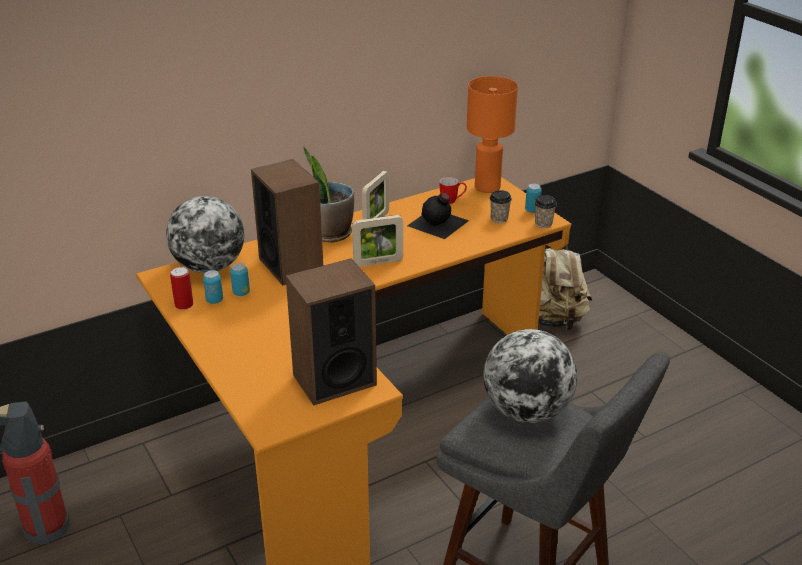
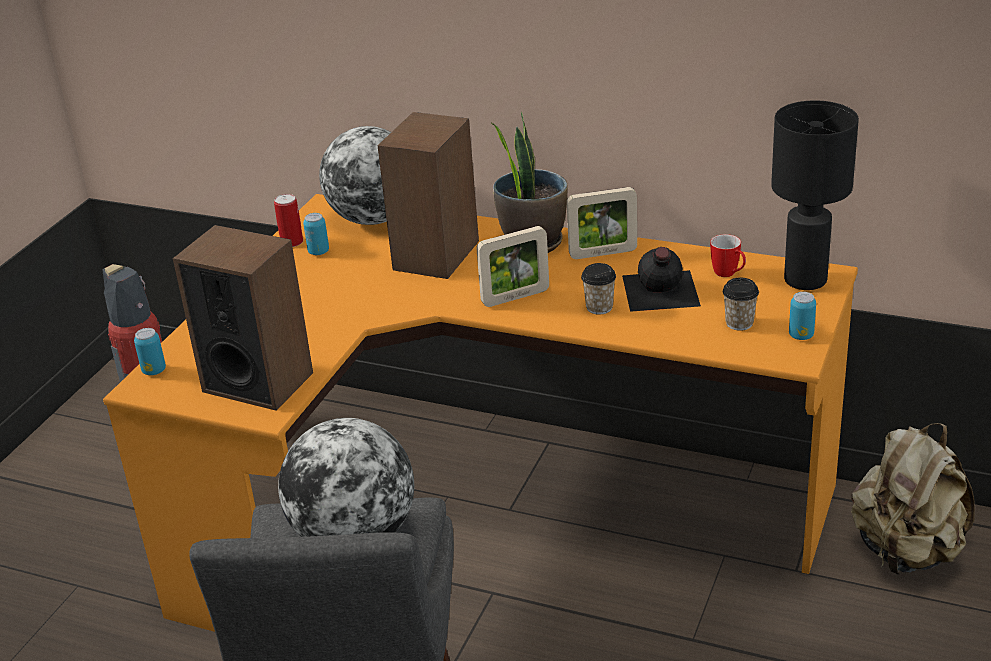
camera: 55 degrees right, 0 degrees up
(241, 293) = (349, 257): can -> can (154, 370)
(378, 262) = (515, 297): picture frame -> picture frame turned 60 degrees counterclockwise
(486, 187) = (805, 279): orange table lamp -> black table lamp
(543, 224) = (780, 358): cup -> cup (599, 307)

